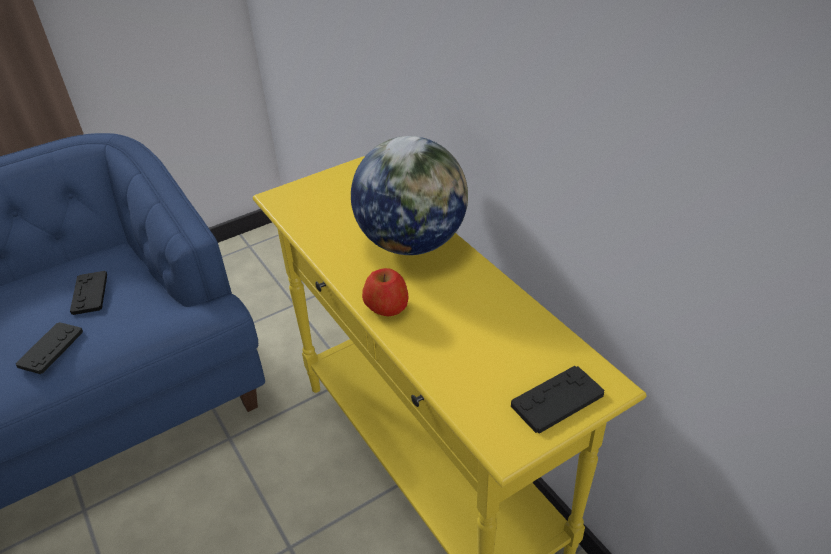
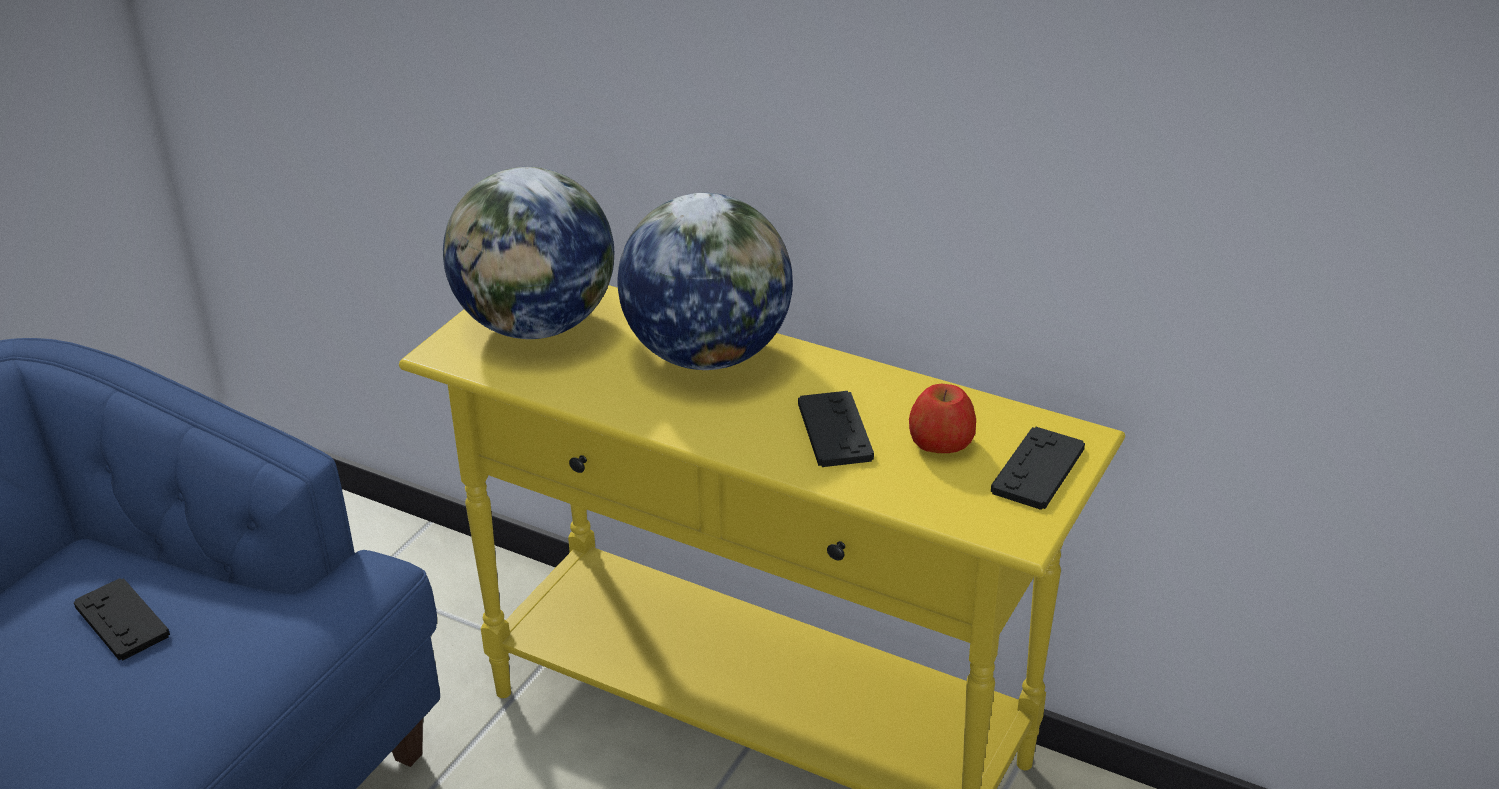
camera: 30 degrees left, 5 degrees down
(50, 348) = (134, 718): black game controller -> black game controller (835, 431)
(336, 196) = (537, 325): none -> globe
(386, 307) = (745, 439): apple -> apple (940, 442)

